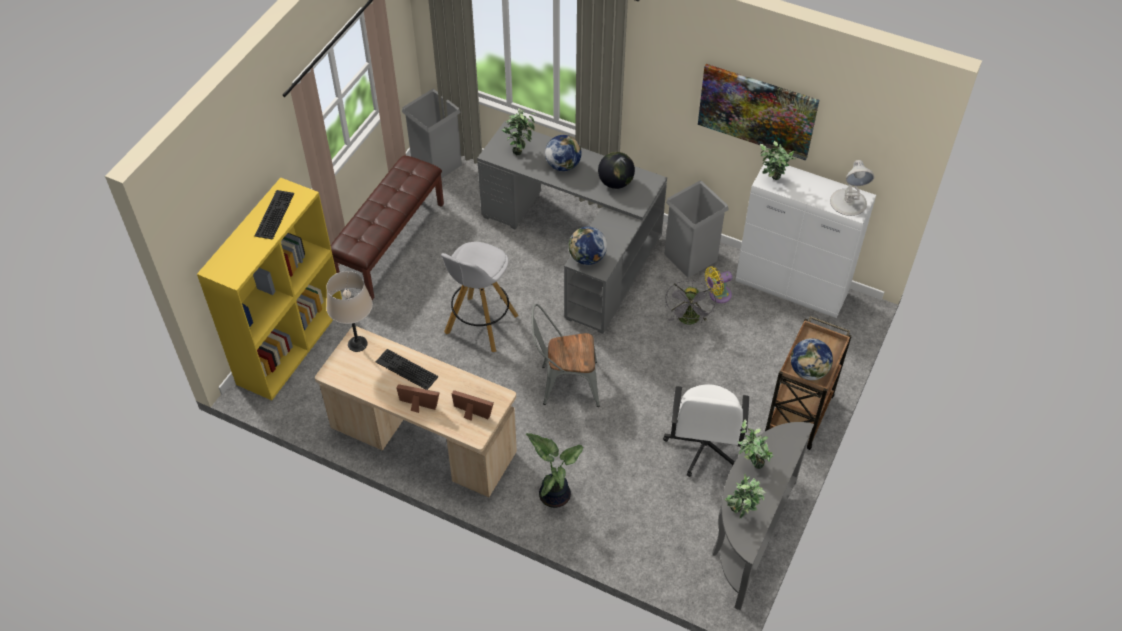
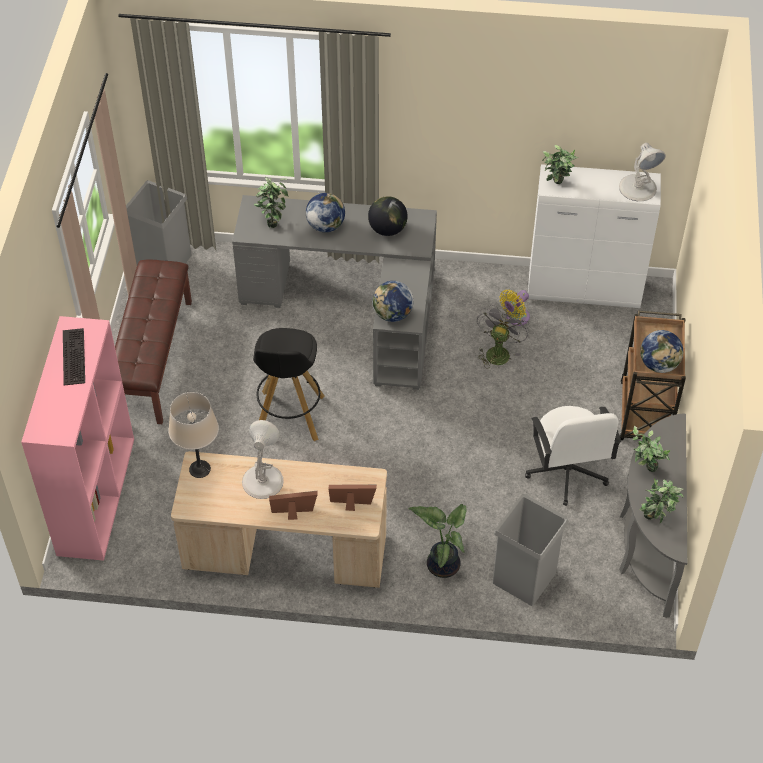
camera: 20 degrees left, 0 degrees up
(290, 343) = (95, 495): yellow bookcase -> pink bookcase
(405, 370) = (262, 480): keyboard -> white table lamp
(480, 325) = (289, 417): white stool -> black stool
(564, 384) = (403, 452): grey chair -> none
(689, 320) = (498, 351): grey fan -> grey fan turned 150 degrees counterclockwise
(690, 257) = (471, 287): grey trash can -> grey trash can (524, 577)
(757, 111) = (525, 119): picture -> none

